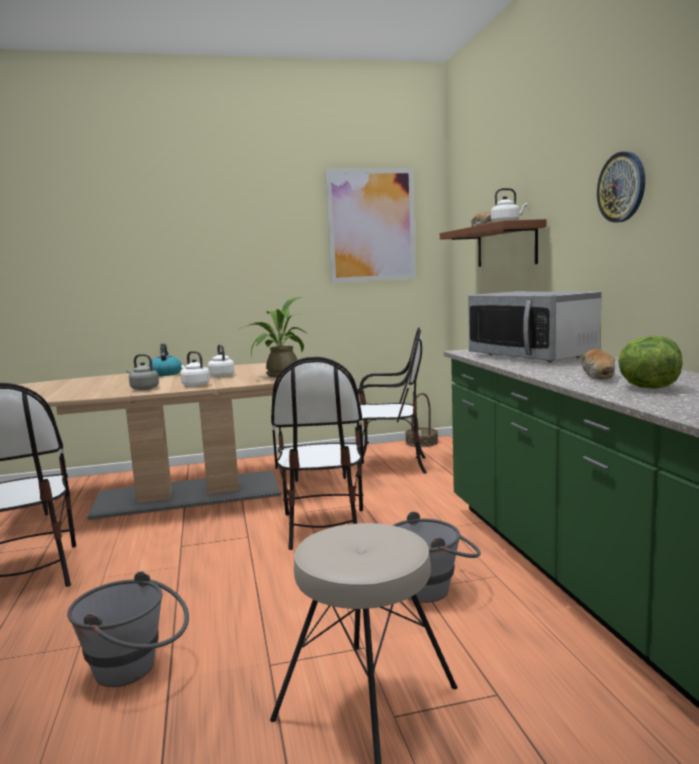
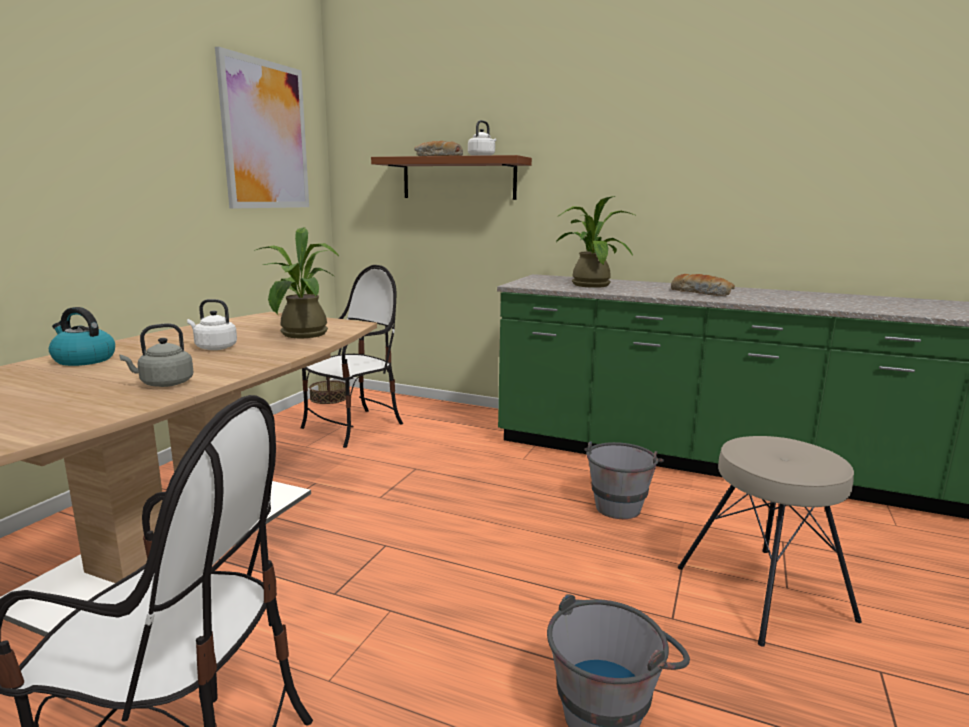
camera: 55 degrees left, 5 degrees up
(194, 385) = (237, 364): white kettle -> none
(323, 528) = (435, 502): chair -> none
(532, 356) = (589, 284): microwave -> potted plant
(622, 187) = (640, 141): wall clock -> none
(647, 387) = (764, 297): lettuce -> none

